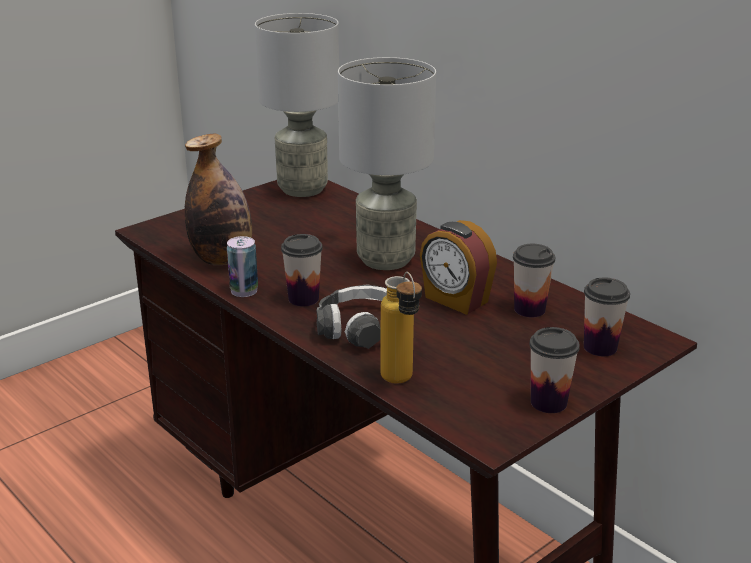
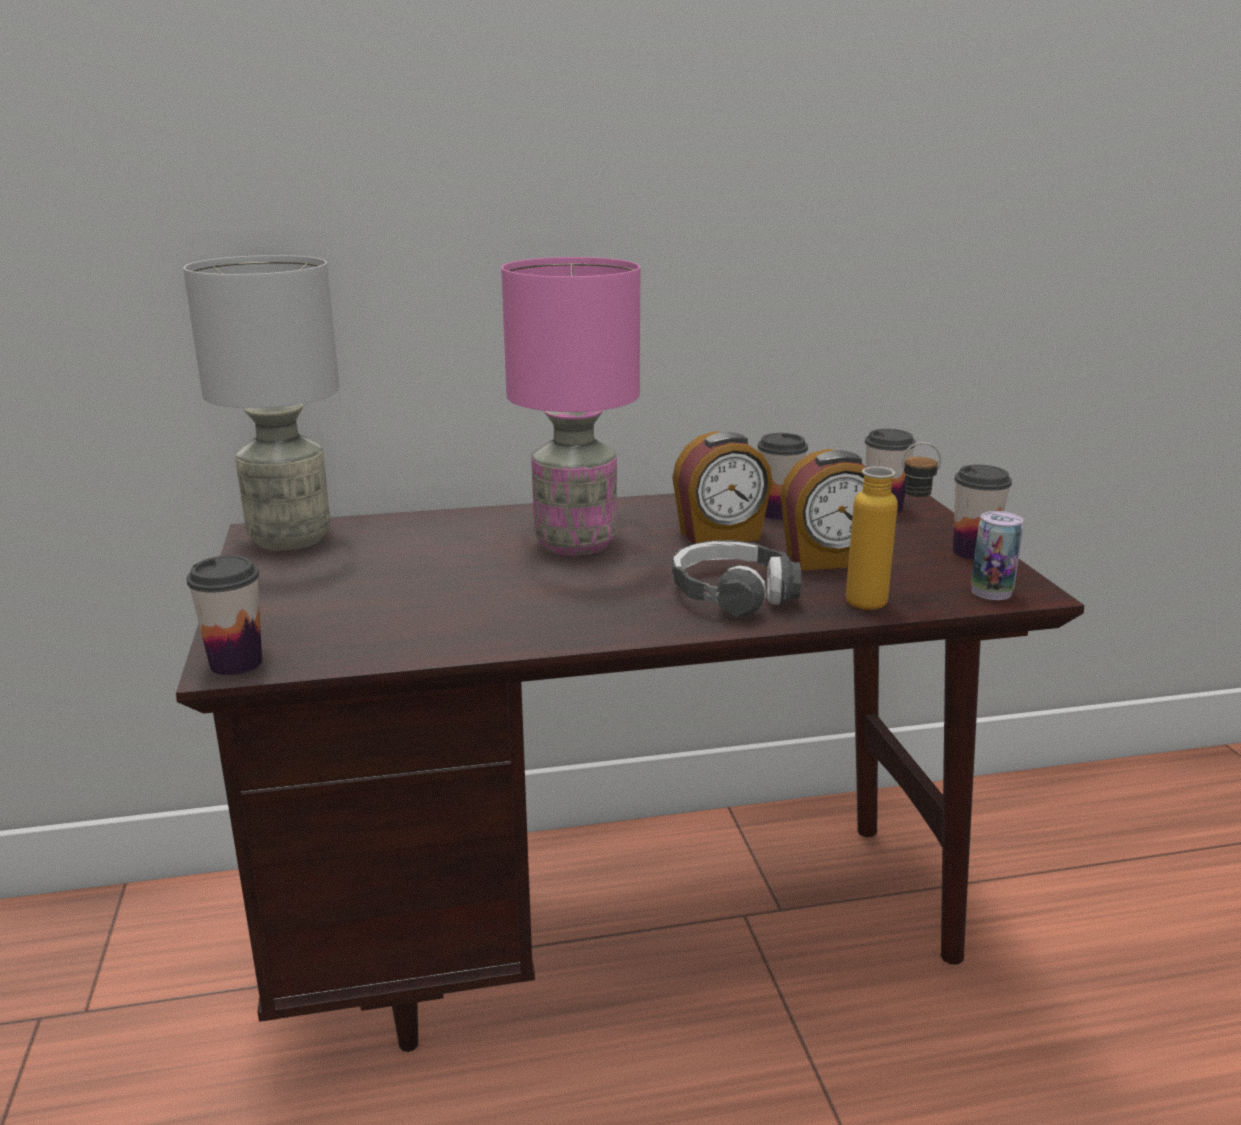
camera: 60 degrees left, 5 degrees down
(222, 259) = (428, 631): bottle -> none
(244, 290) = (548, 637): can -> can (991, 592)
(303, 299) = (620, 607): cup -> cup (236, 663)
(384, 259) = (574, 544): grey table lamp -> pink table lamp
(459, 347) = (828, 560): none -> alarm clock

